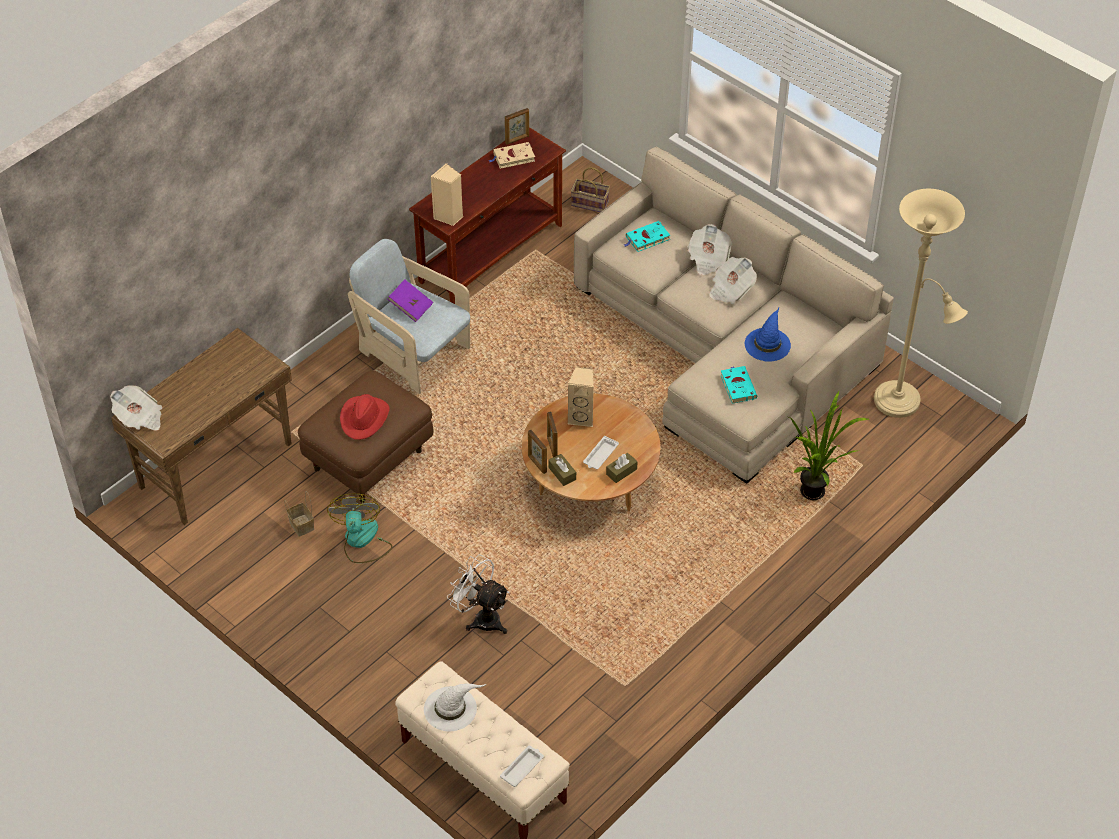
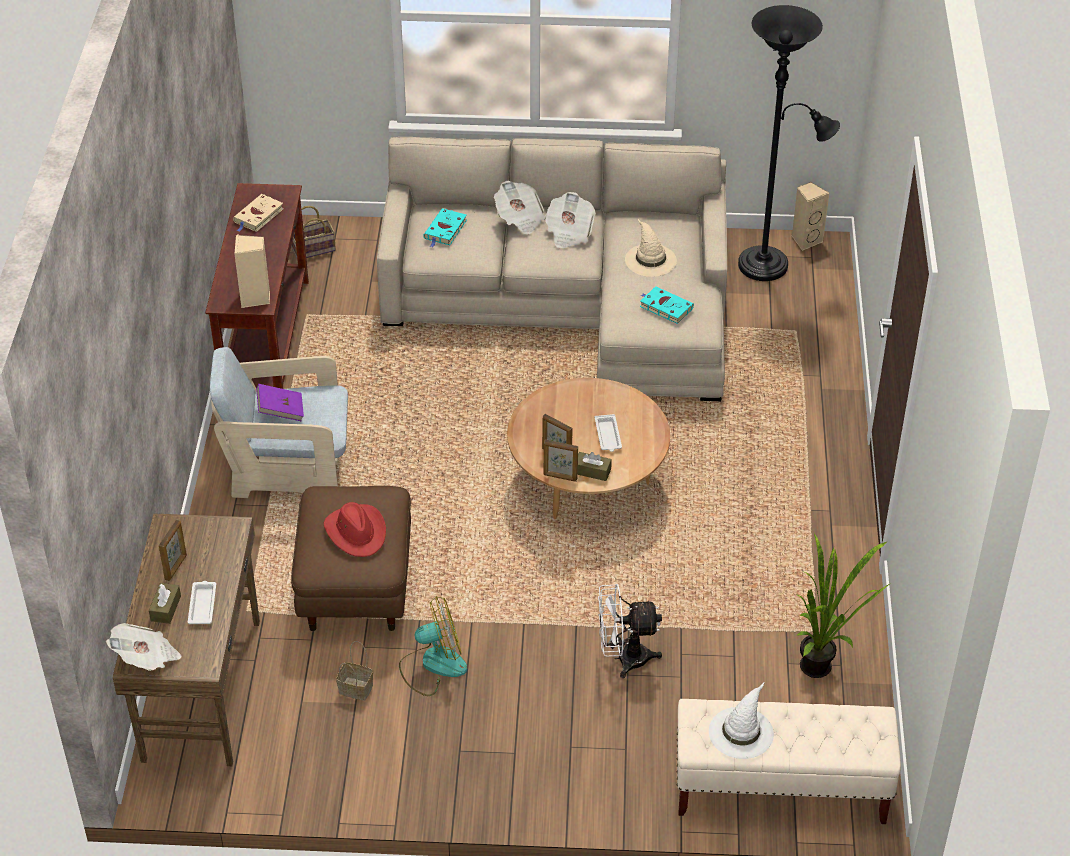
camera: 40 degrees left, 5 degrees down
(361, 541) = (433, 665): fan -> fan turned 120 degrees clockwise
(517, 139) = (243, 199): picture frame -> picture frame (176, 567)
(522, 767) = (863, 737): white tray -> white tray (202, 605)
(582, 417) = (553, 414): beige speaker -> beige speaker (806, 240)
(621, 471) = (642, 438): brown tissue box -> brown tissue box (166, 608)
(767, 344) = (650, 259): blue hat -> beige hat
(816, 495) = (787, 376): potted plant -> potted plant (823, 668)
(902, 403) = (770, 265): beige floor lamp -> black floor lamp

